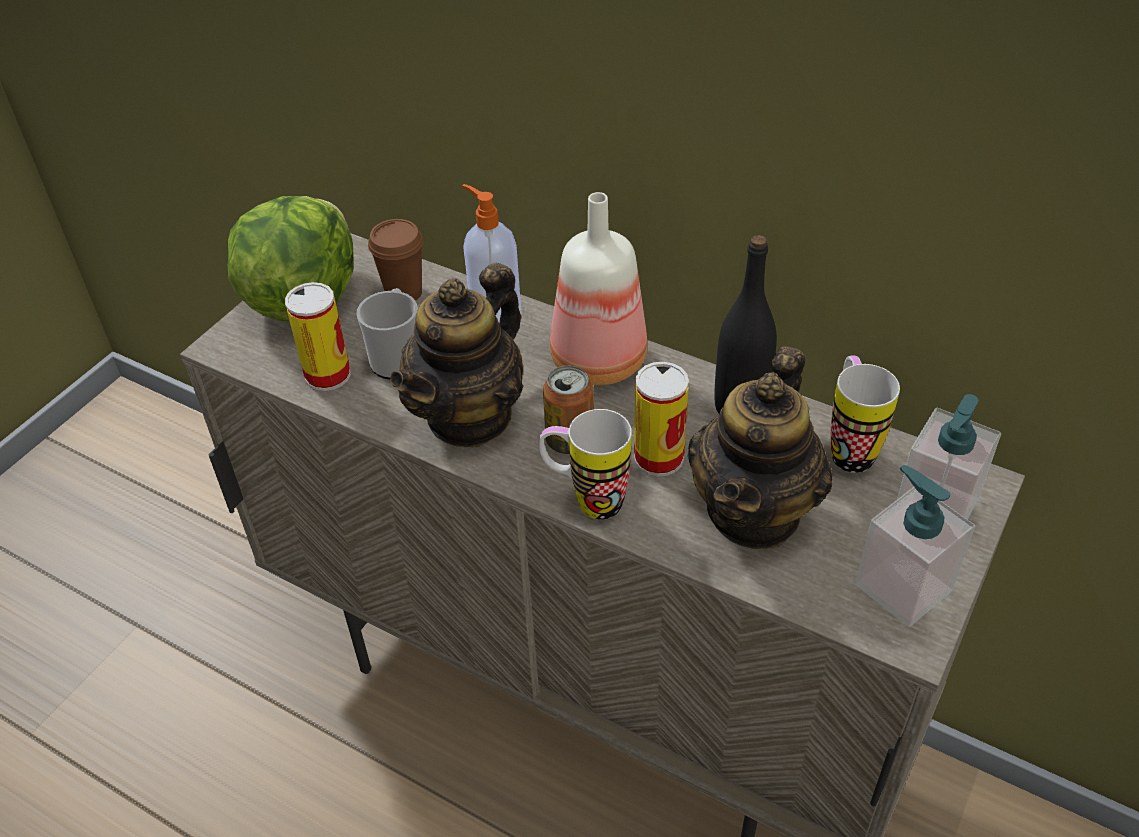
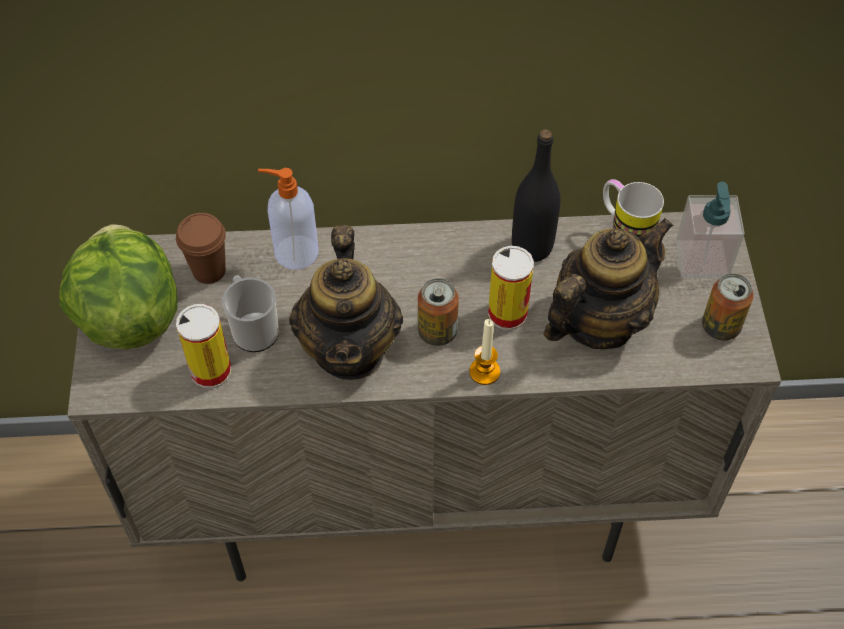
camera: 35 degrees left, 10 degrees up
(585, 500) = (484, 372): mug -> candle
(596, 363) = (407, 260): bottle -> none
(754, 512) = (598, 321): teapot -> teapot turned 120 degrees counterclockwise
(903, 587) = (720, 326): soap dispenser -> can

